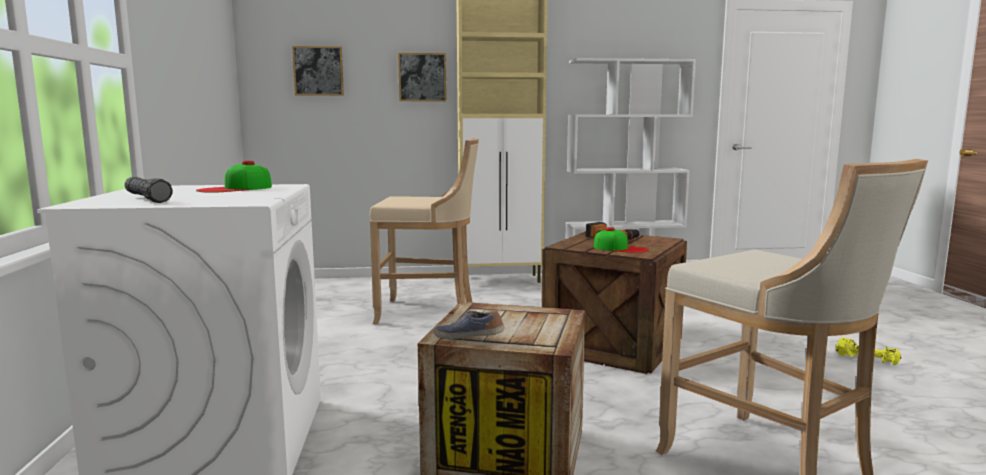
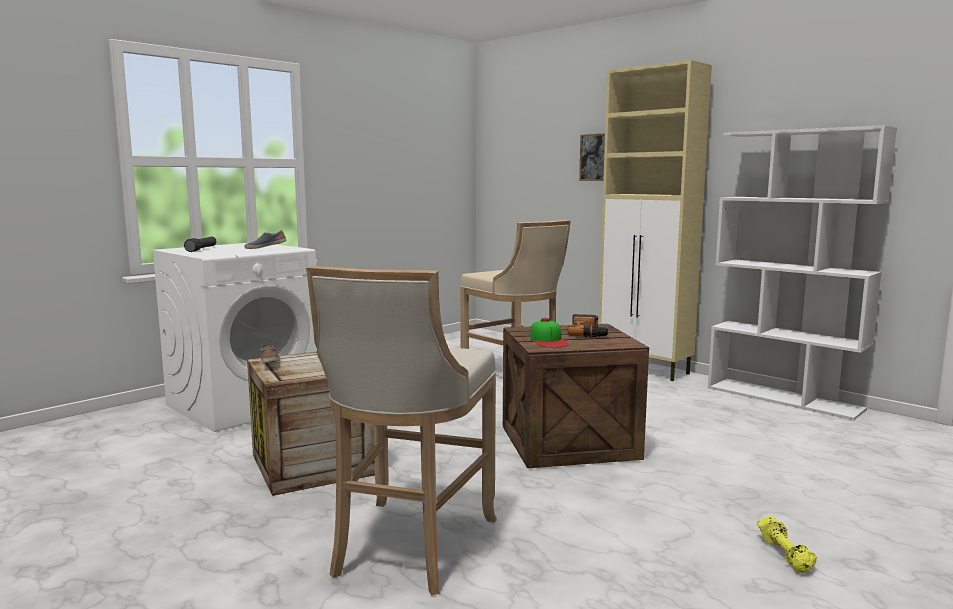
camera: 50 degrees right, 0 degrees up
(235, 189) = (266, 248): cap -> shoe
(318, 71) = (524, 154): picture -> none

